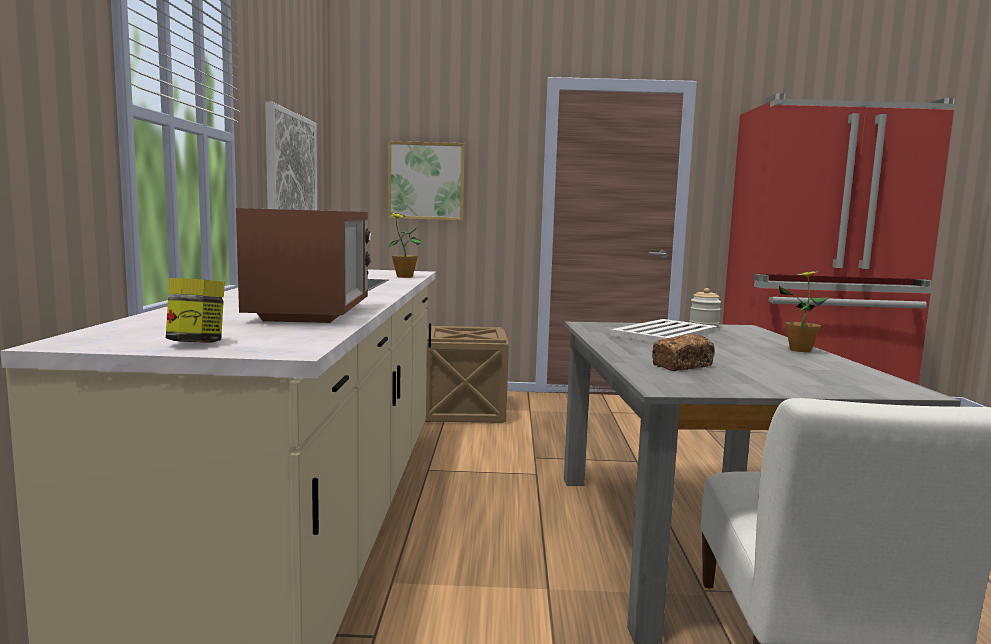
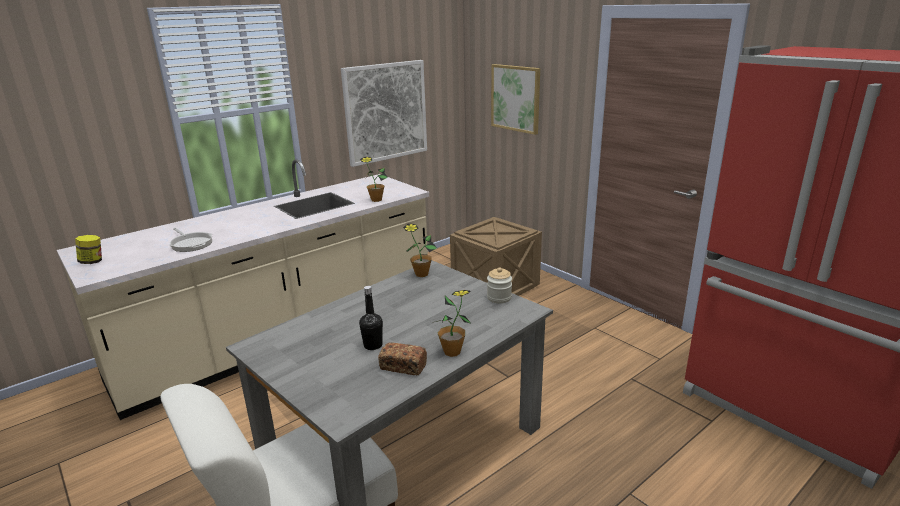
camera: 50 degrees right, 15 degrees up
(311, 313) = (191, 243): microwave -> frying pan
(596, 327) = (421, 274): none -> potted plant
(664, 333) = (437, 296): white tray -> none
(682, 366) = (323, 333): bread -> bread (403, 367)
(746, 361) = (373, 345): none -> black bottle

